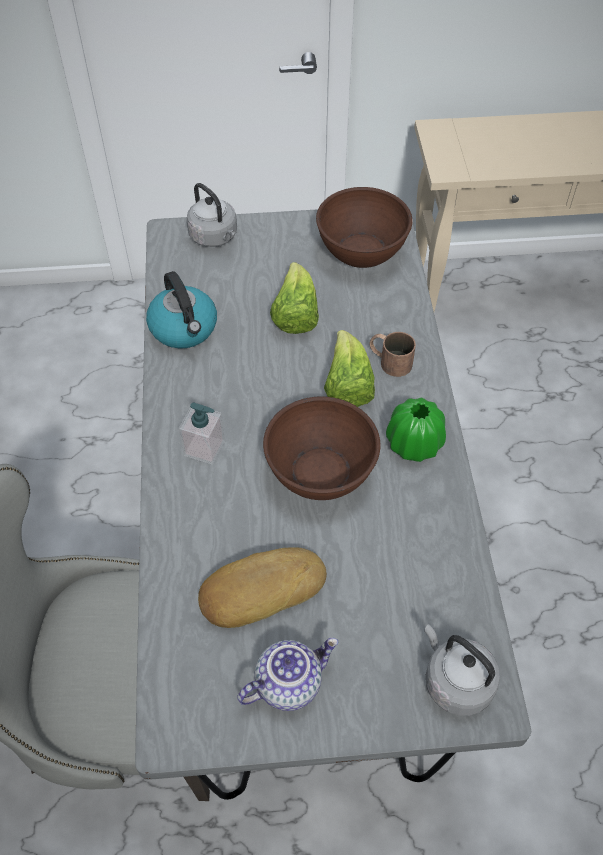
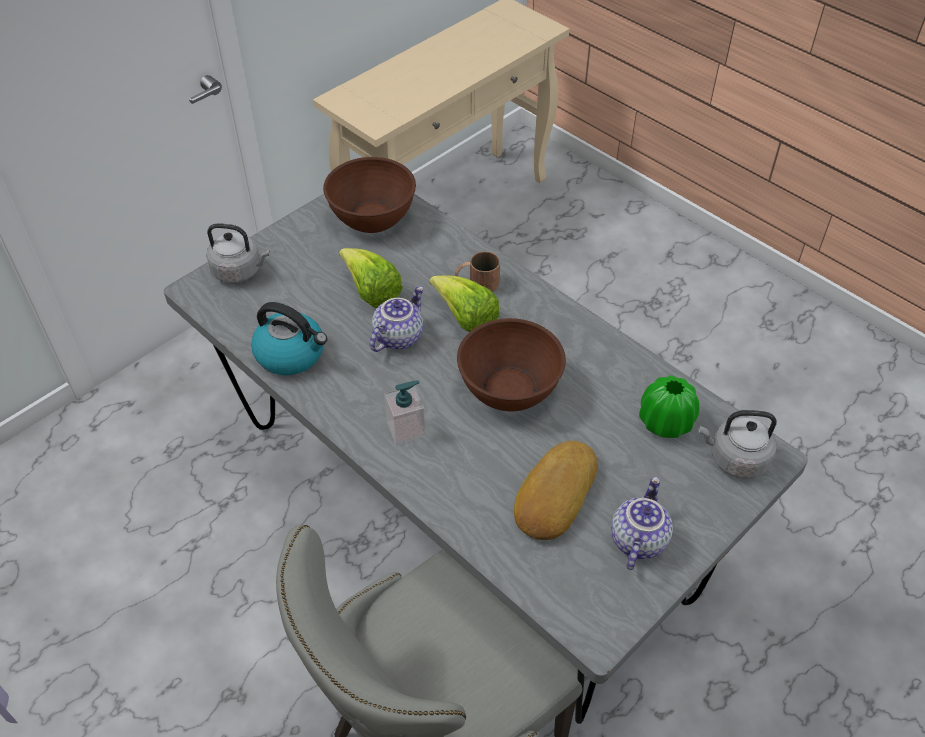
camera: 40 degrees left, 5 degrees down
(277, 366) = (397, 336): none -> teapot
(414, 444) = (553, 329): green vase -> green vase (665, 422)

